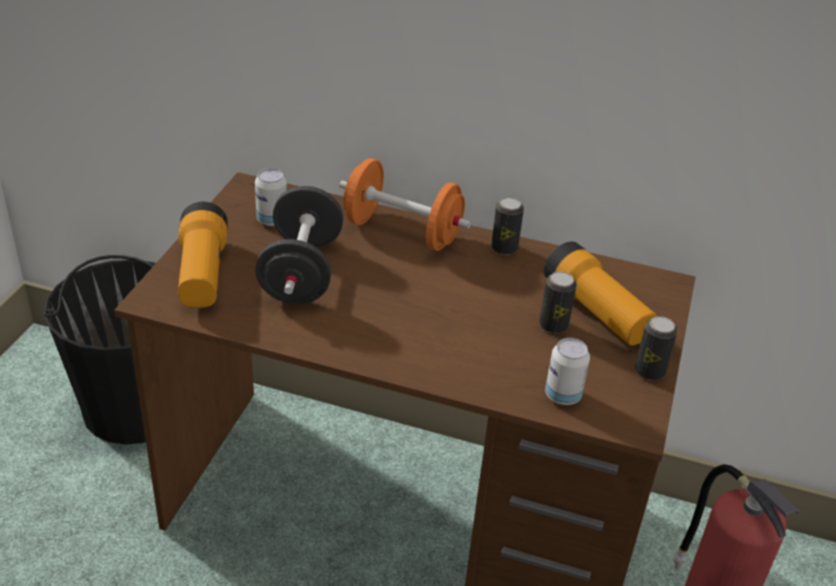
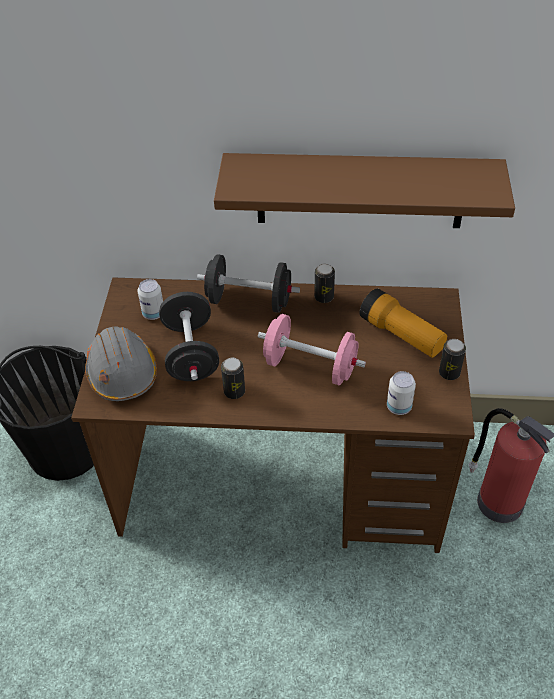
camera: 10 degrees left, 10 degrees up
(202, 274) = (122, 372): flashlight -> grey hard hat
(402, 231) = (249, 301): orange dumbbell -> black dumbbell
(455, 321) = (310, 366): none -> pink dumbbell
(553, 325) = (376, 352): can -> can (234, 391)
(576, 101) = (360, 191): none -> brown shelf

